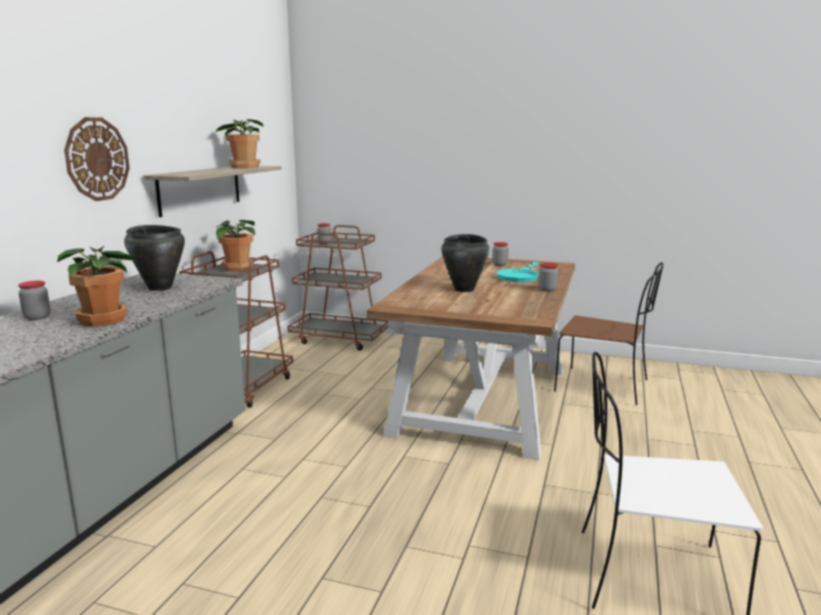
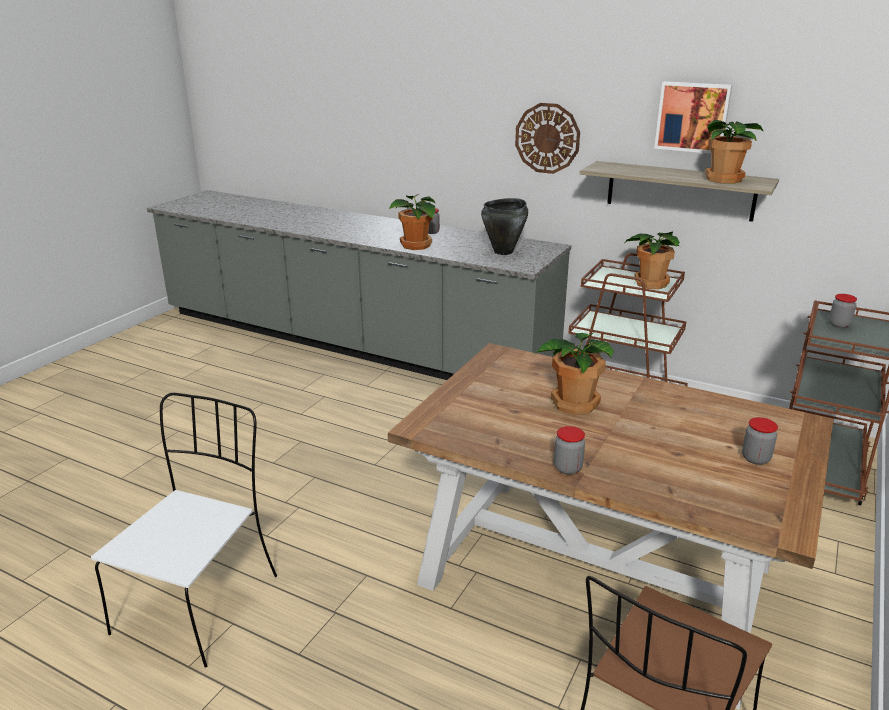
camera: 100 degrees right, 10 degrees up
(195, 122) = (693, 117): none -> picture
(464, 289) = (573, 403): black cooking pot -> potted plant
(520, 276) = (667, 463): turquoise frying pan -> none

